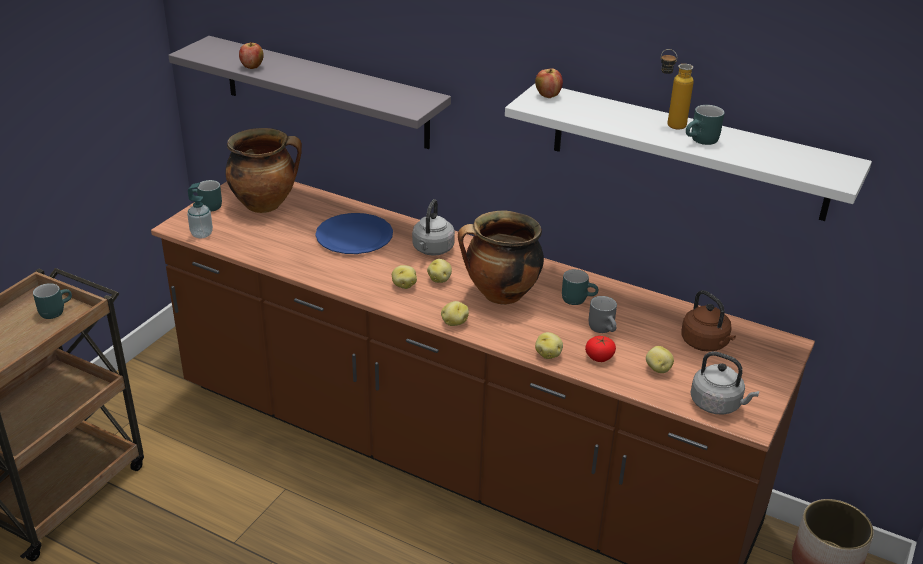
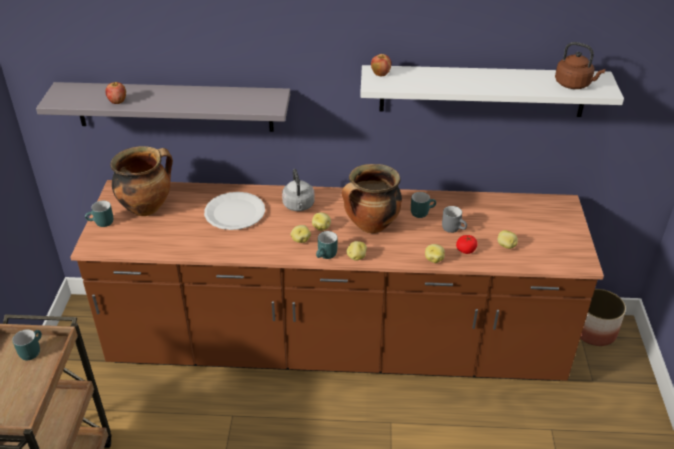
camera: 25 degrees left, 5 degrees up
(201, 234) = (116, 247): soap dispenser -> none
(354, 236) = (235, 212): blue plate -> white plate
(668, 124) = (475, 76): bottle -> none
(702, 141) = (507, 84): turquoise mug -> turquoise mug (326, 256)
(706, 344) = (520, 218): brown kettle -> brown kettle (574, 84)
(718, 404) = (557, 258): grey kettle -> none

